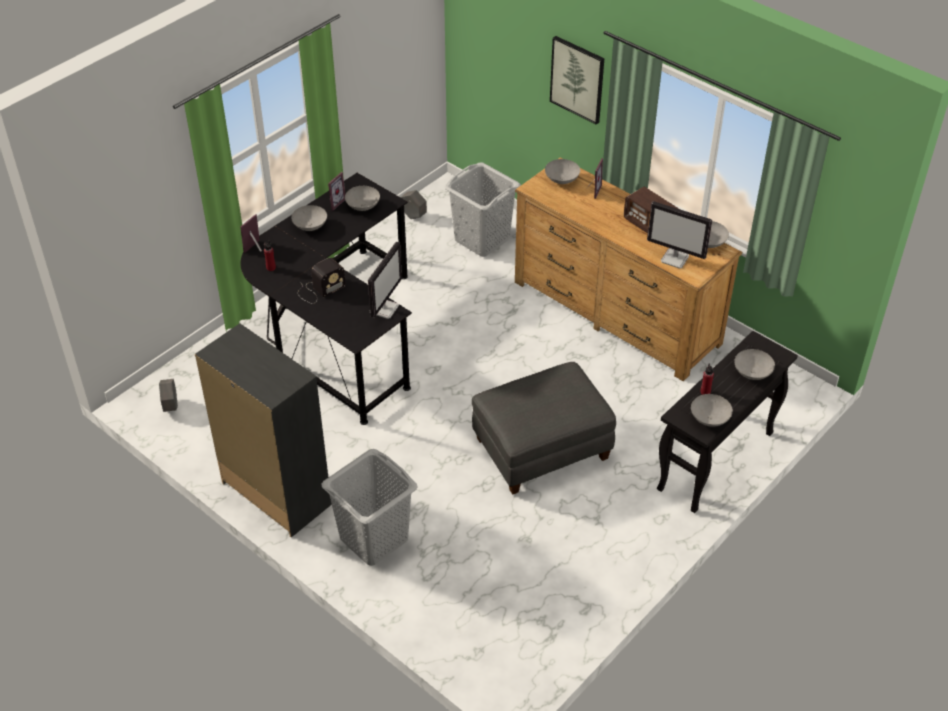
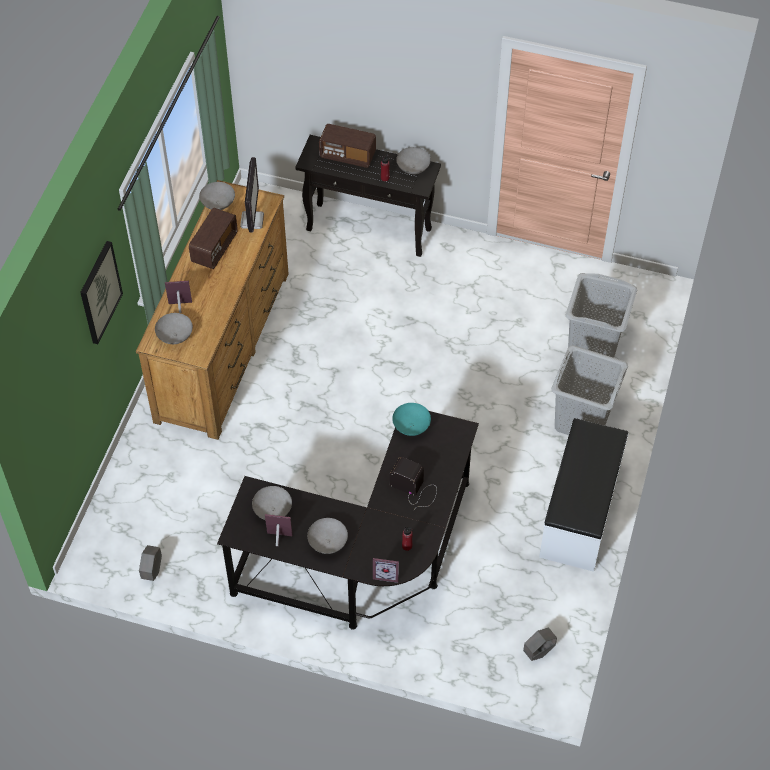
camera: 115 degrees left, 10 degrees up
(275, 493) = (581, 512): black dresser -> white bench
(384, 308) = (410, 426): monitor -> turquoise bowl
(482, 240) = (165, 492): grey laundry basket -> grey laundry basket (594, 346)
(541, 450) = (422, 344): grey ottoman -> none
(752, 374) = (347, 155): grey bowl -> radio

